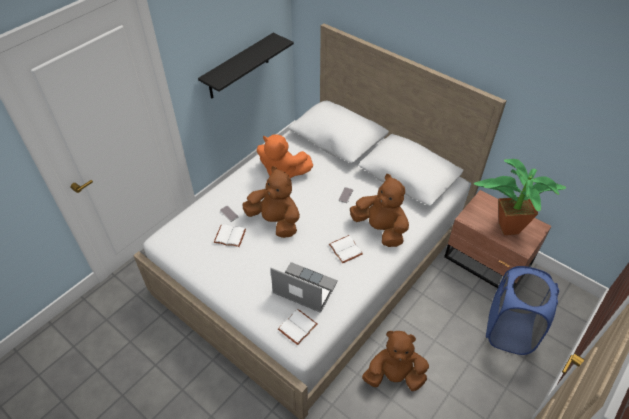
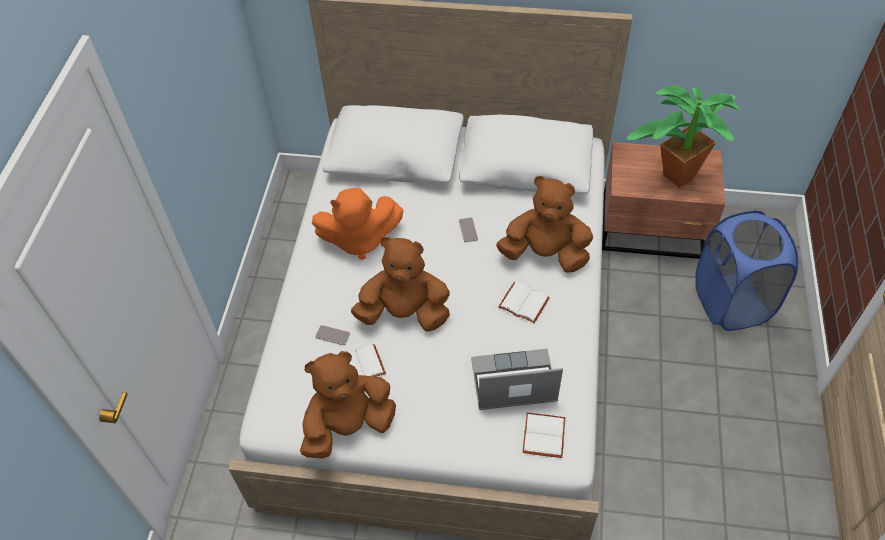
camera: 30 degrees left, 5 degrees up
(238, 66) = (212, 111): black shelf -> none
(394, 376) = (647, 430): brown plush toy -> brown plush toy (348, 426)

